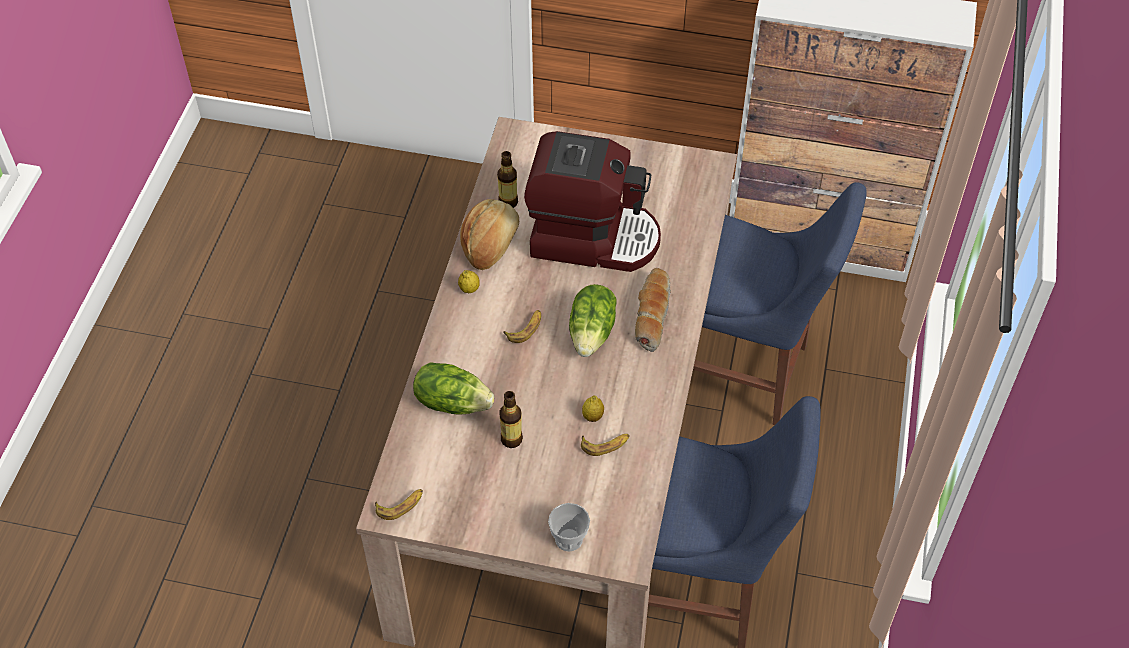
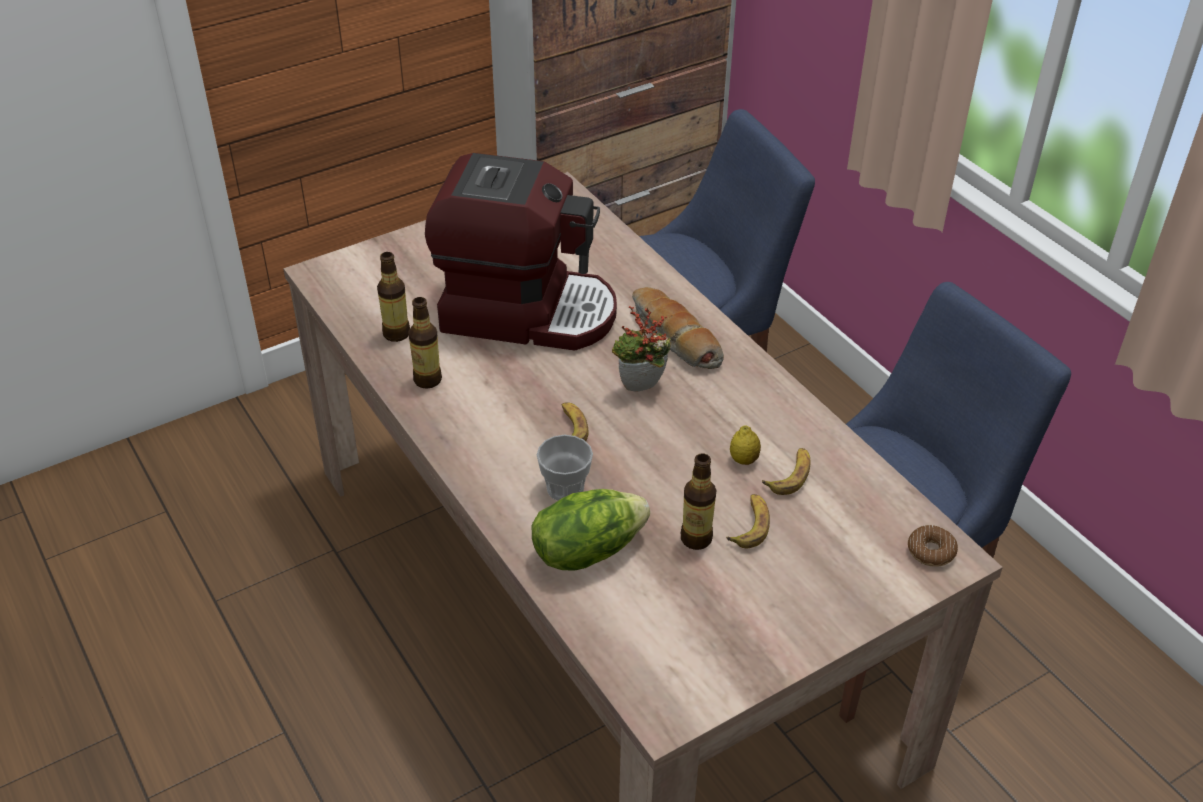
camera: 45 degrees left, 10 degrees down
(400, 505) = (671, 694): banana -> banana (750, 525)
(469, 289) = (460, 434): lemon -> none
(491, 243) = (427, 380): bread -> bottle
(569, 539) = (878, 585): cup -> cup (565, 488)
(592, 333) = (640, 389): lettuce -> potted plant
(593, 237) = (527, 311): coffee machine -> coffee machine turned 45 degrees clockwise
(621, 546) = (931, 551): none -> donut

